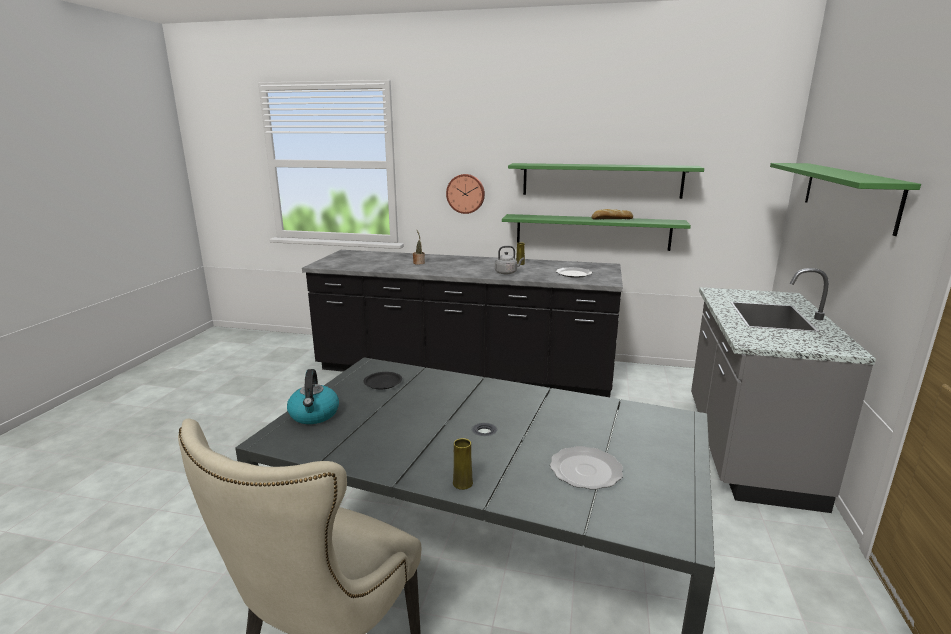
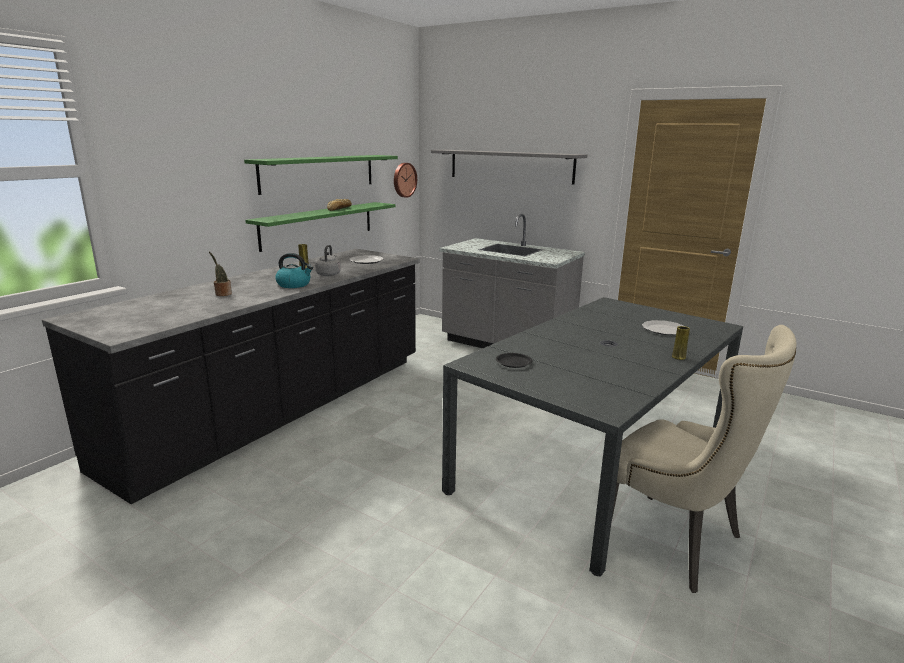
camera: 70 degrees left, 0 degrees up
(314, 415) = (566, 392): kettle -> kettle (294, 284)
(465, 193) = (198, 201): wall clock -> wall clock (404, 180)
(848, 194) = (510, 166): green shelf -> grey shelf

